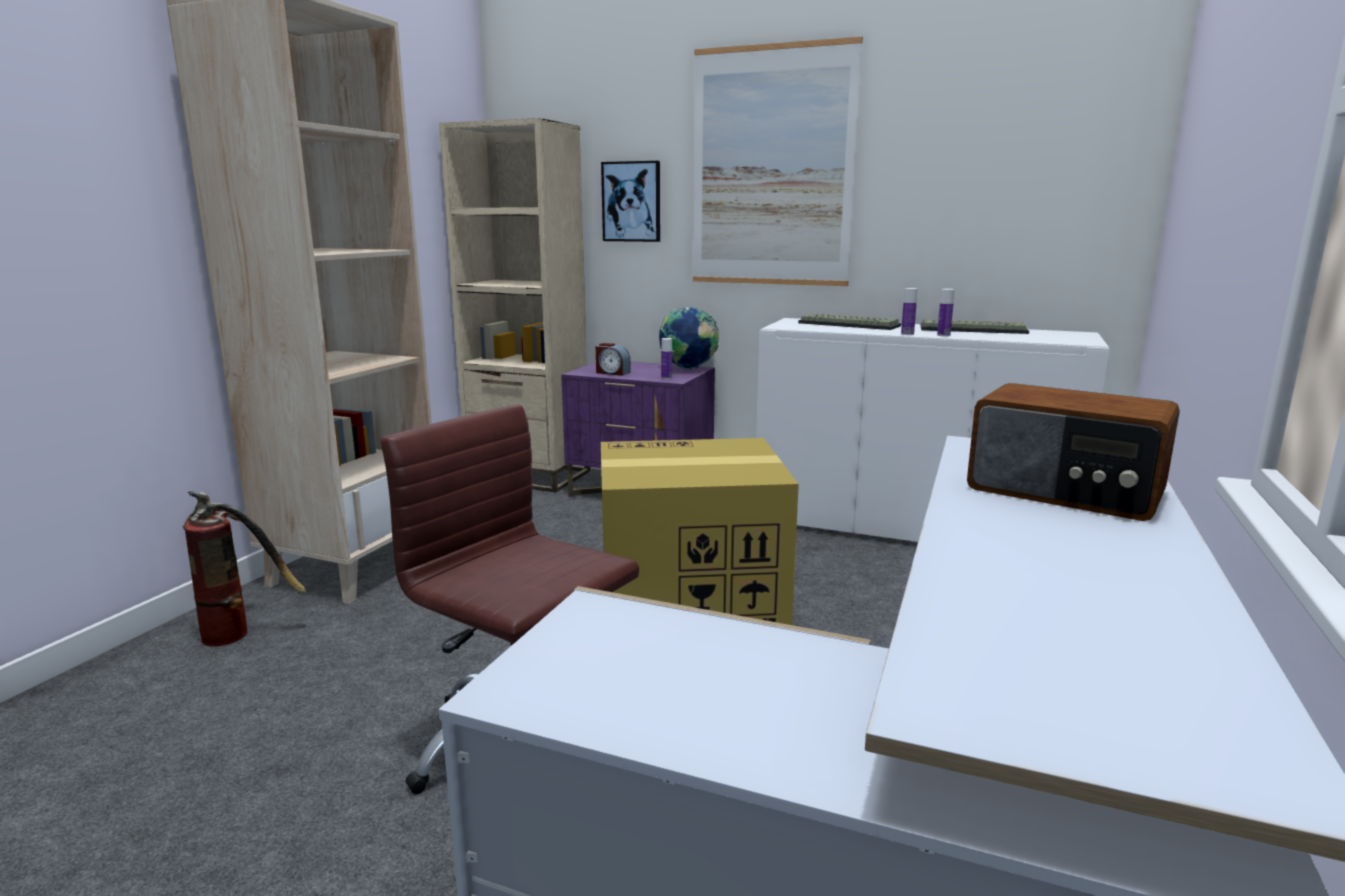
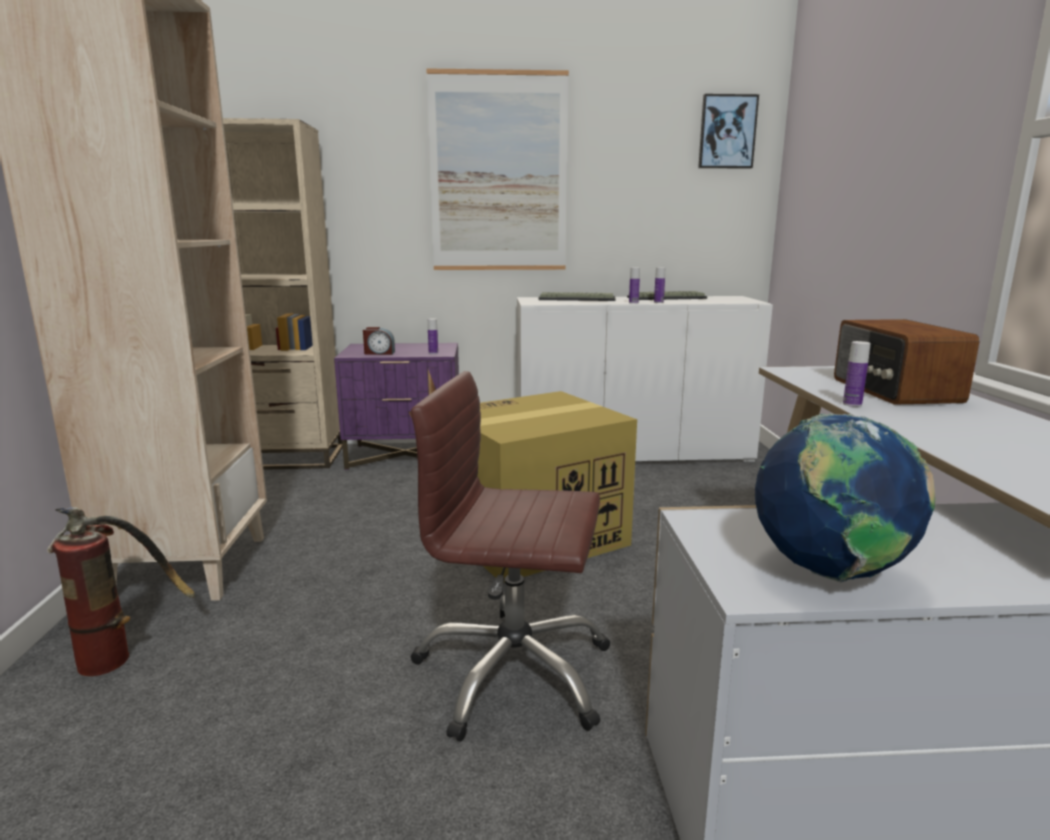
camera: 25 degrees left, 0 degrees up
(632, 201) = (371, 200): picture -> picture (727, 132)
(688, 369) = (440, 345): globe -> globe (830, 573)
(954, 502) = (852, 404): none -> bottle
(1065, 492) = (893, 391): radio -> radio turned 75 degrees clockwise

